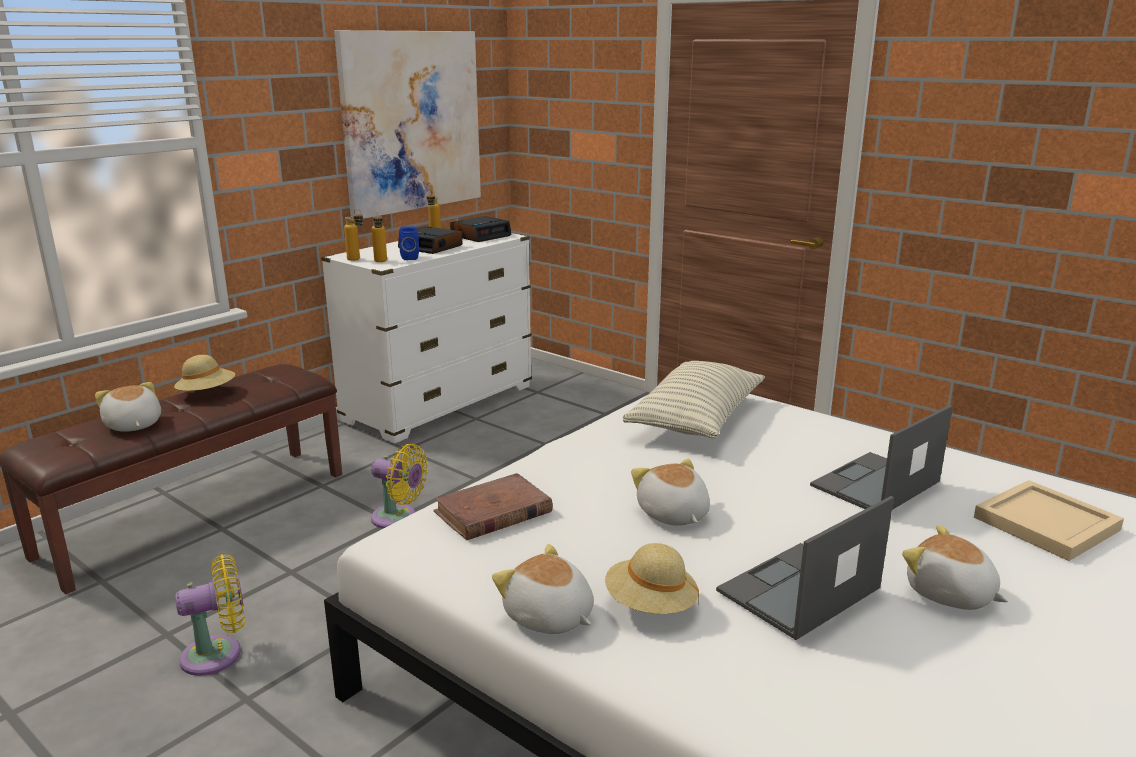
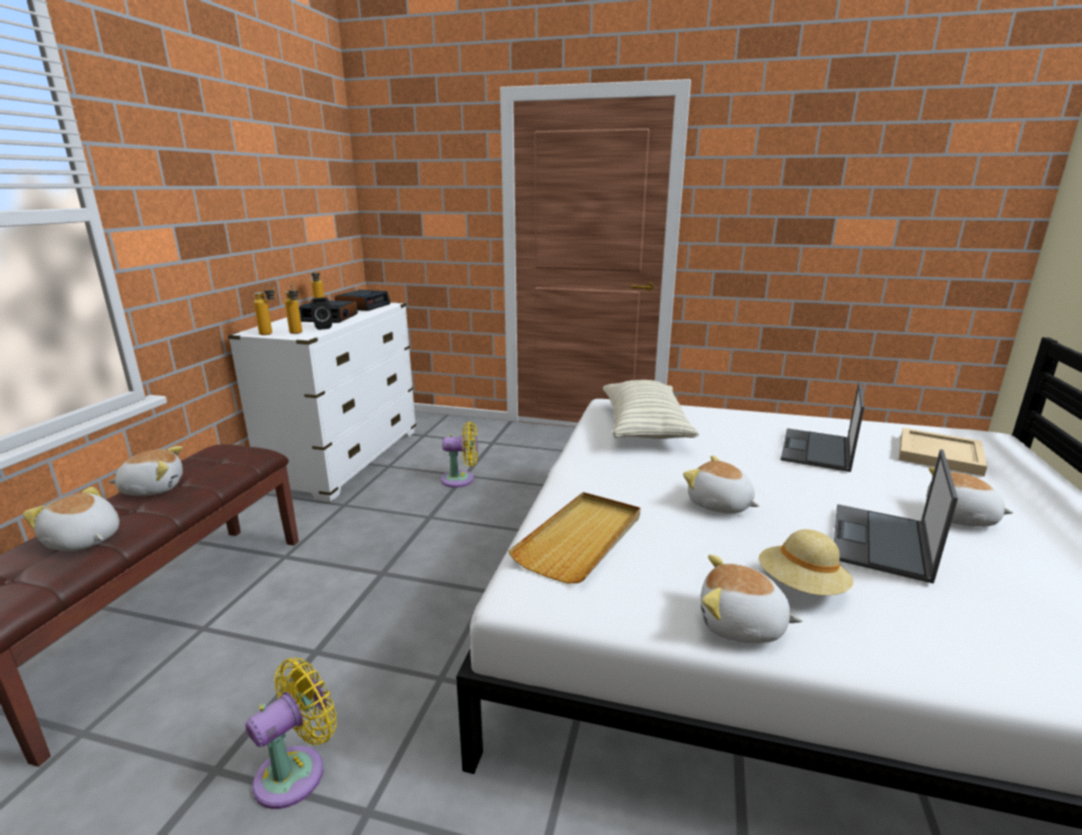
camera: 25 degrees left, 0 degrees up
(207, 393) = (153, 488): beige hat -> plush toy
(398, 518) = (386, 569): yellow fan -> yellow fan (461, 479)
(410, 257) = (322, 327): blue speaker -> black speaker
(412, 122) = (288, 204): picture -> none
(493, 512) = (581, 539): brown book -> beige tray

